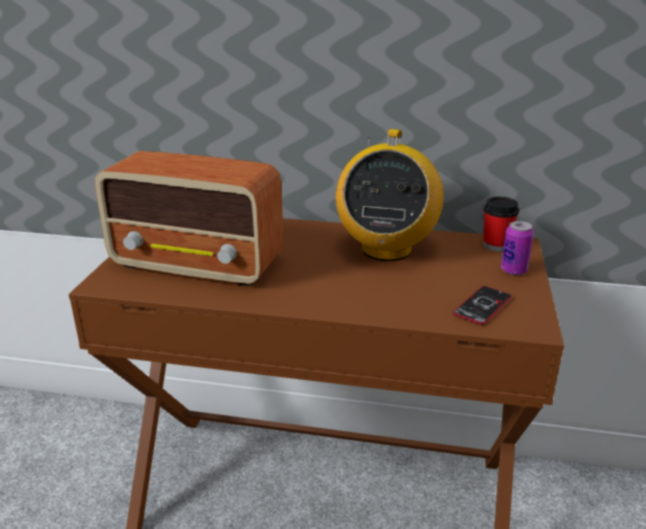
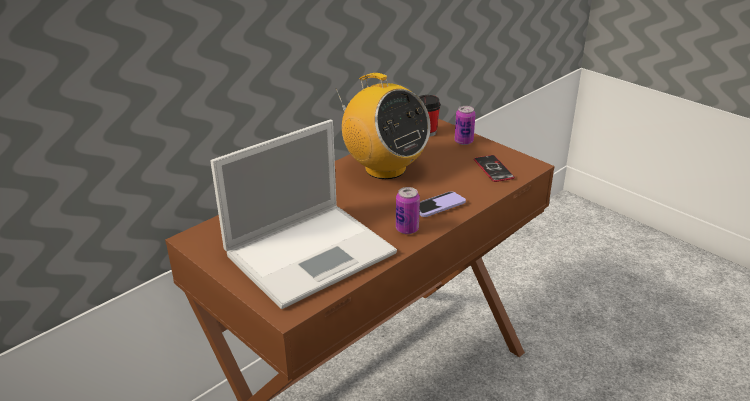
camera: 55 degrees left, 5 degrees up
(198, 265) = (312, 252): radio -> laptop
(288, 295) = (407, 229): none -> can
(354, 298) = (438, 206): none -> phone

